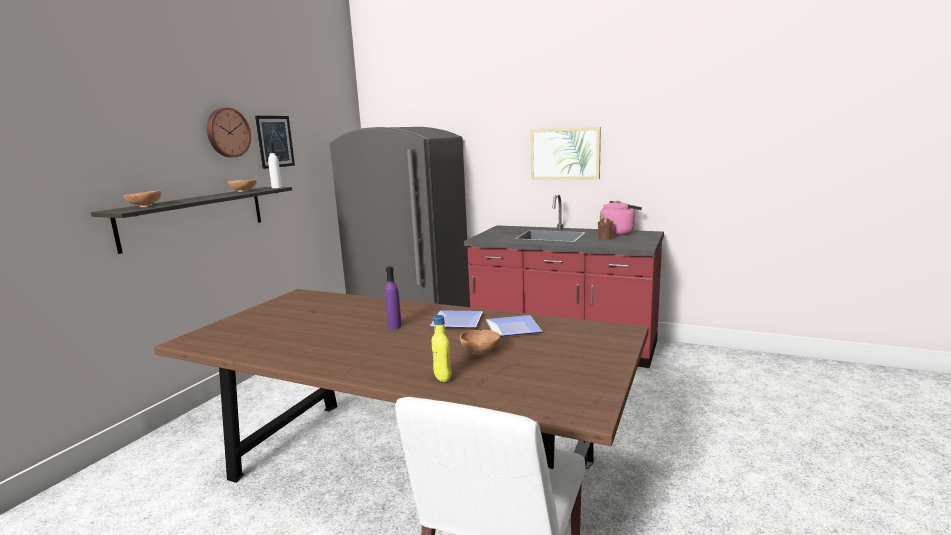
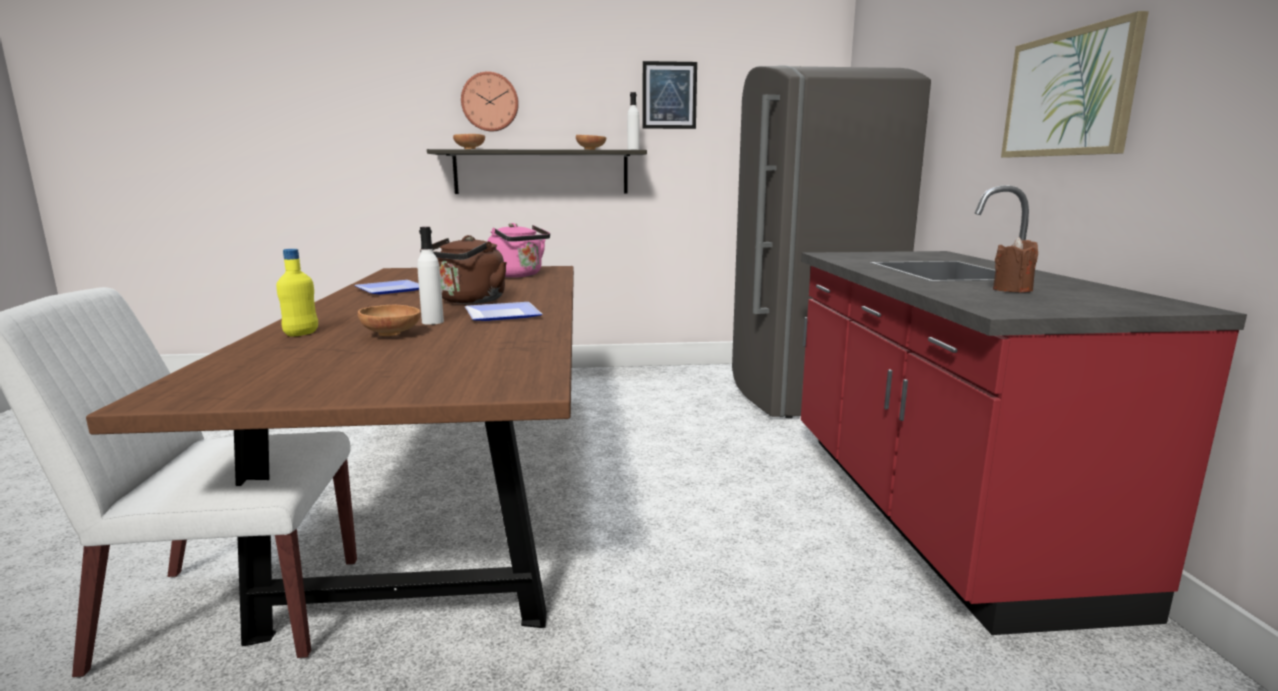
camera: 60 degrees right, 0 degrees up
(227, 132) = (598, 81): wall clock -> wall clock (490, 102)
(394, 326) = (469, 301): purple bottle -> brown kettle
(453, 340) = (432, 322): none -> white bottle
(511, 329) = (488, 336): plate -> plate (388, 290)
(618, 233) = (1098, 292): pink kettle -> pink kettle (518, 275)

